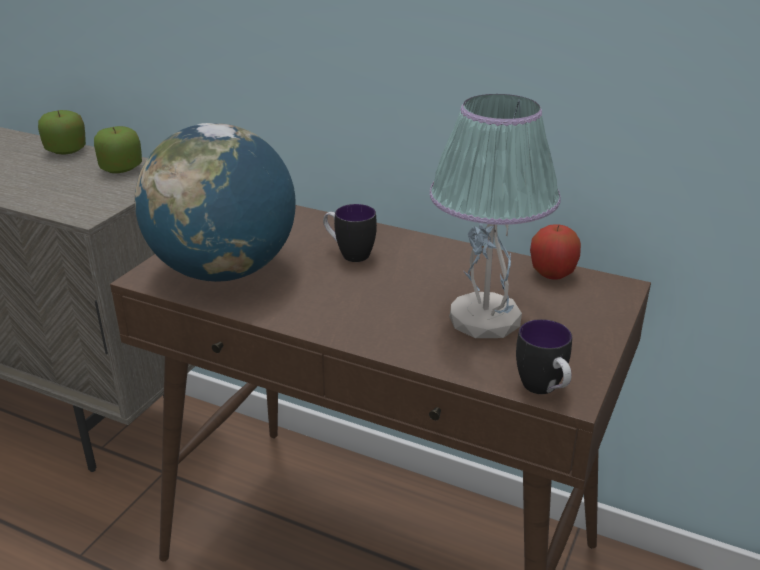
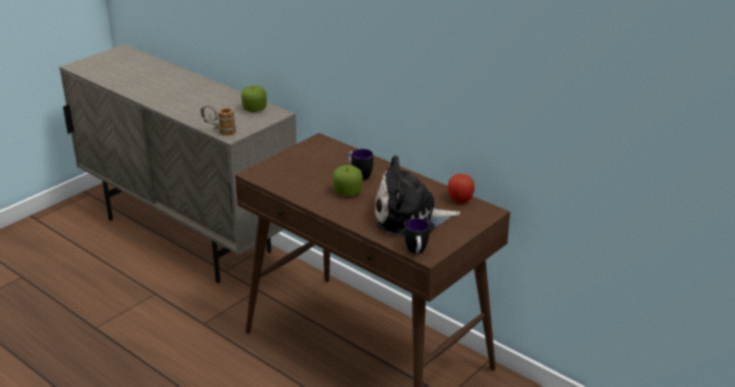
camera: 15 degrees right, 0 degrees up
(63, 210) = (219, 131): none -> mug
(66, 150) = (227, 93): apple -> apple (348, 192)
(224, 271) = (292, 176): globe -> none
(486, 319) = (410, 217): table lamp -> plush toy

